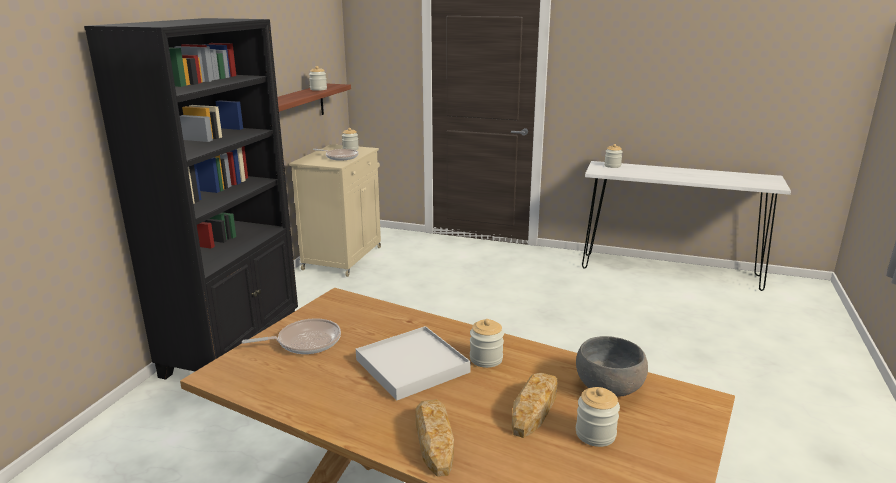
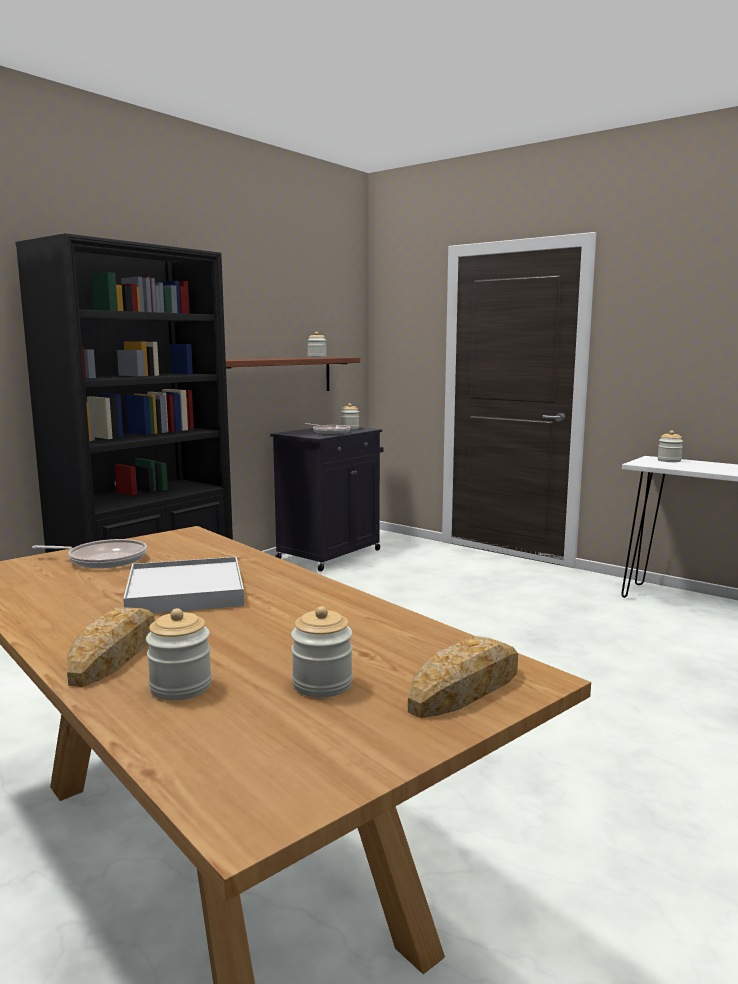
camera: 20 degrees right, 10 degrees down
(343, 257) = (330, 554): beige cabinet -> black cabinet
(486, 359) = (280, 598): jar -> jar (181, 687)
(534, 409) = (275, 648): bread -> bread (464, 688)
(609, 387) = (405, 644): grey bowl -> none

